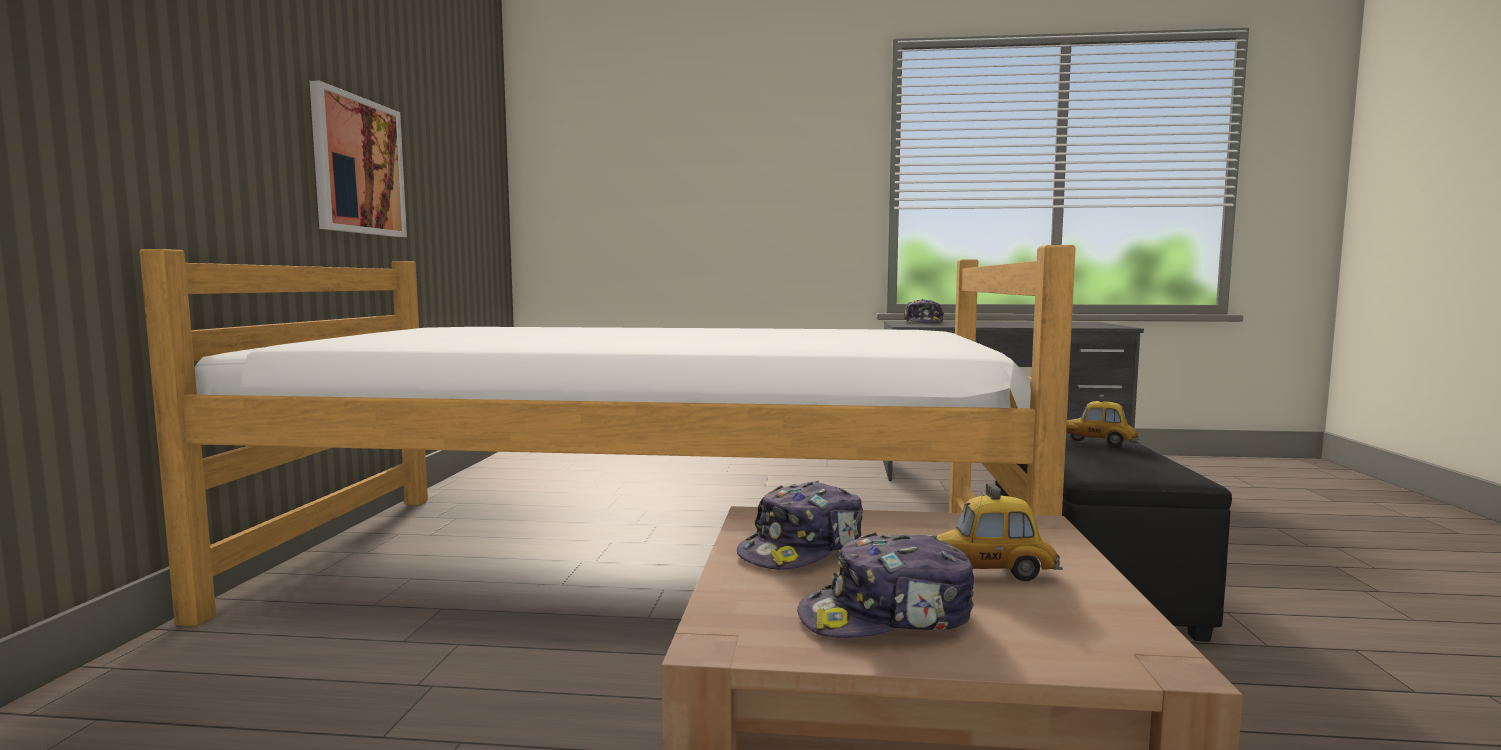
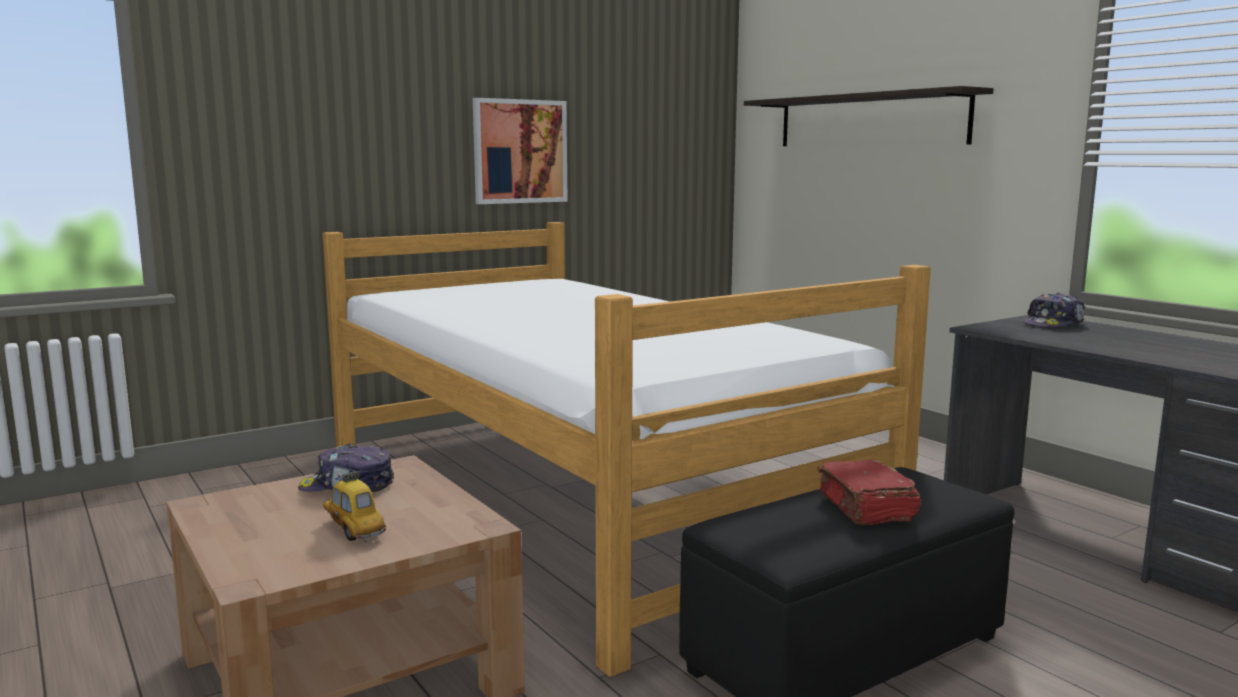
camera: 50 degrees right, 5 degrees up
(684, 173) = (869, 120): none -> shelf
(888, 617) = (257, 523): cap -> none
(1098, 442) = (866, 508): toy car -> red book

